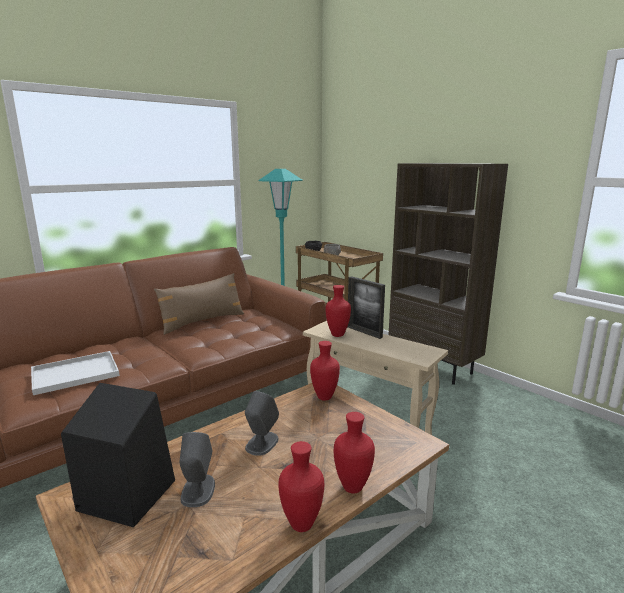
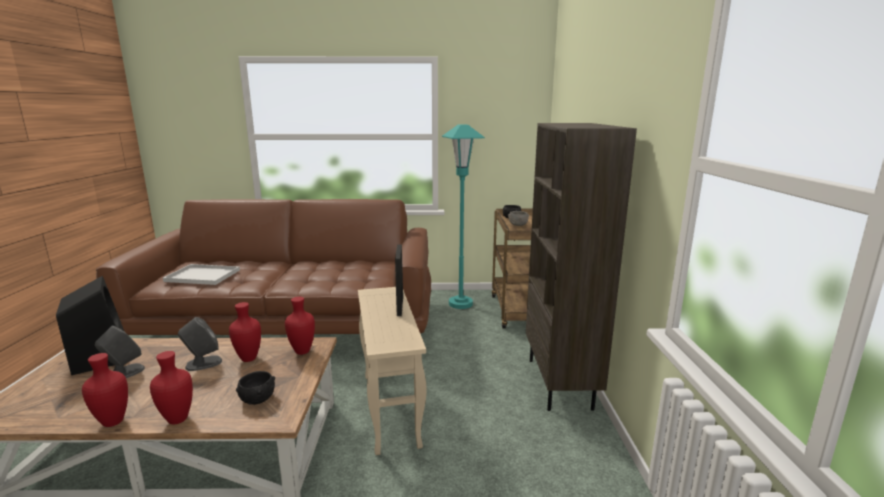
camera: 40 degrees right, 0 degrees up
(202, 321) = (338, 262): brown pillow -> none
(337, 335) = (373, 301): red vase -> red vase (247, 359)
(374, 440) = (257, 398): none -> black bowl

